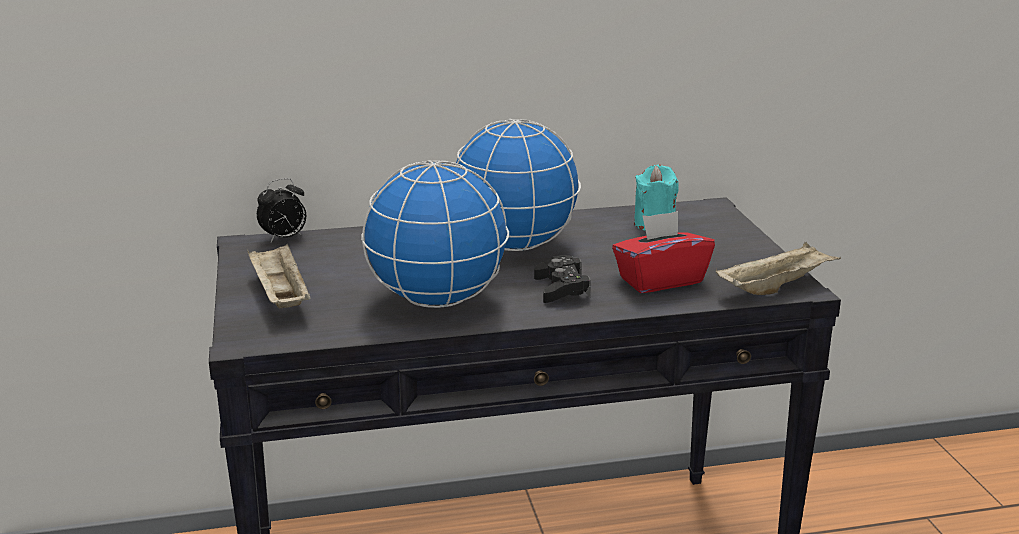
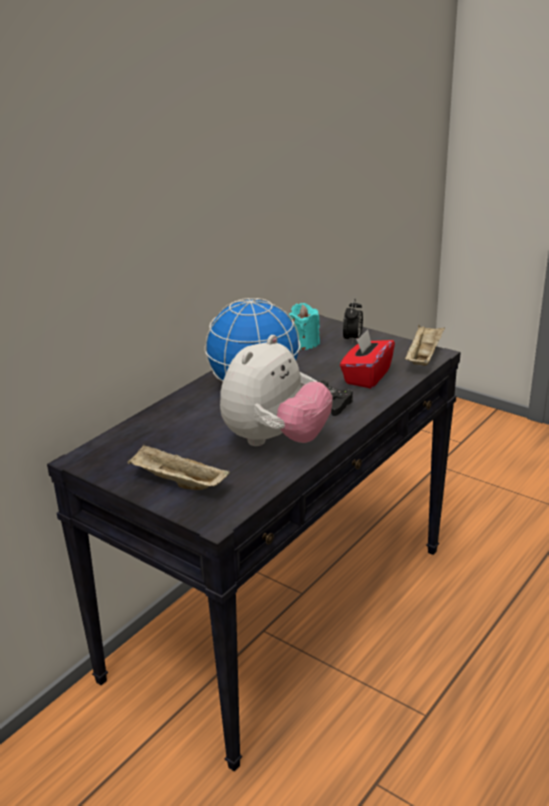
camera: 40 degrees left, 5 degrees up
(284, 238) = (100, 444): alarm clock -> alarm clock (352, 339)
(437, 299) = (275, 440): globe -> plush toy

